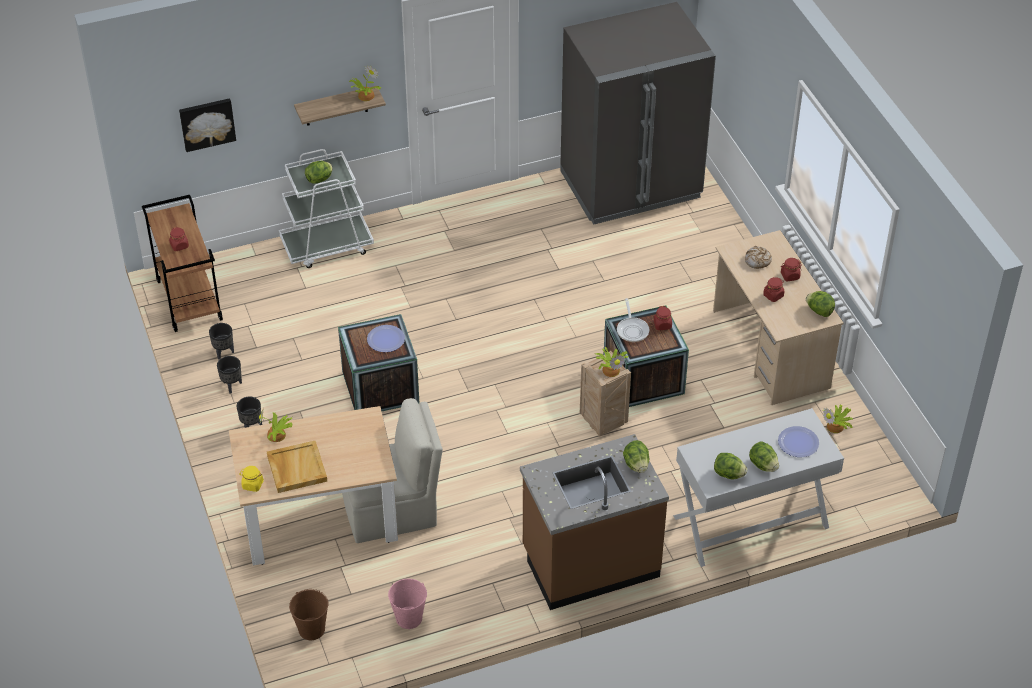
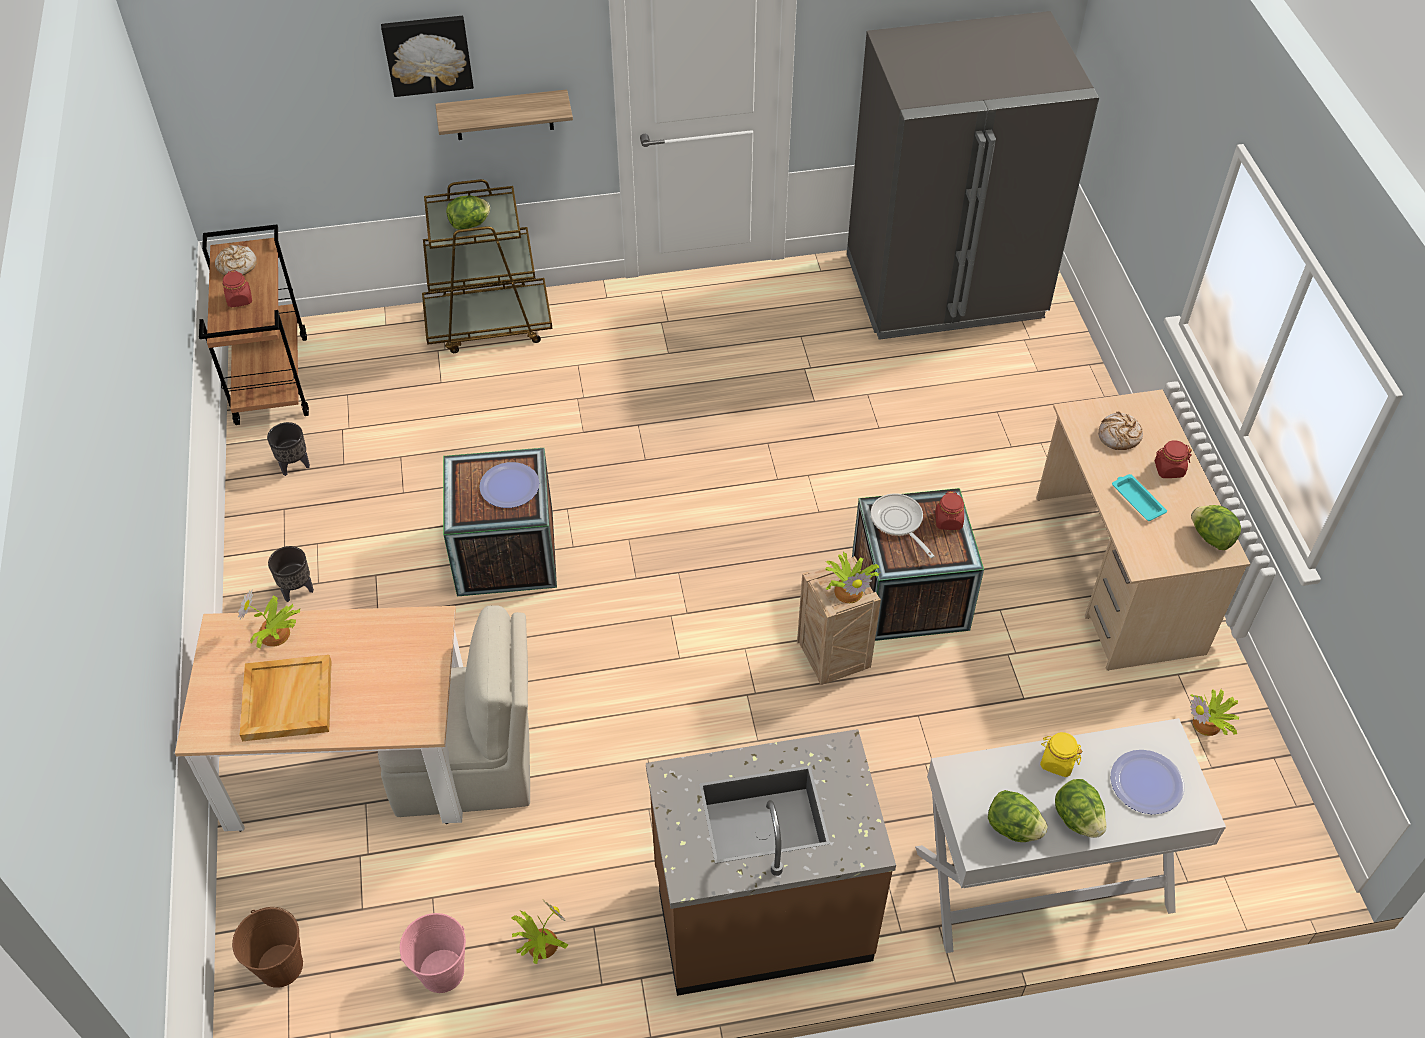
camera: 10 degrees right, 5 degrees up
(169, 224) = (236, 266): none -> bread
(207, 123) = (297, 117): picture -> picture (428, 54)
(231, 385) = (289, 519): black planter -> none
(252, 485) = (207, 719): yellow jar -> yellow jar (1057, 762)
(327, 246) = (489, 324): white cart -> brown cart
(365, 96) = (545, 103): potted plant -> potted plant (540, 944)
(632, 329) = (898, 522): frying pan -> frying pan turned 150 degrees clockwise
(636, 465) = (849, 791): lettuce -> none
(773, 295) = (1137, 499): red jar -> turquoise tray

